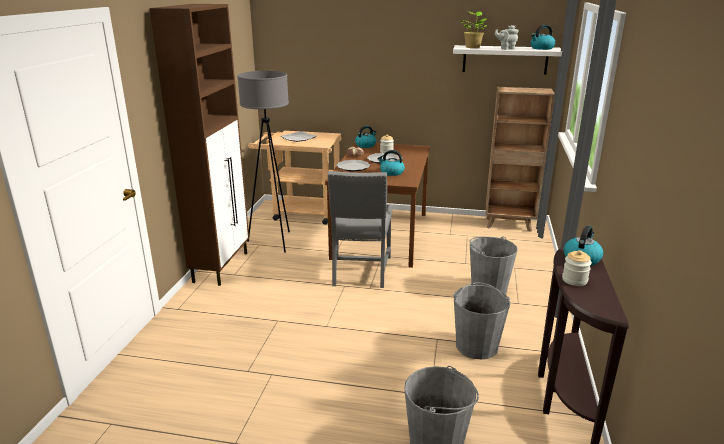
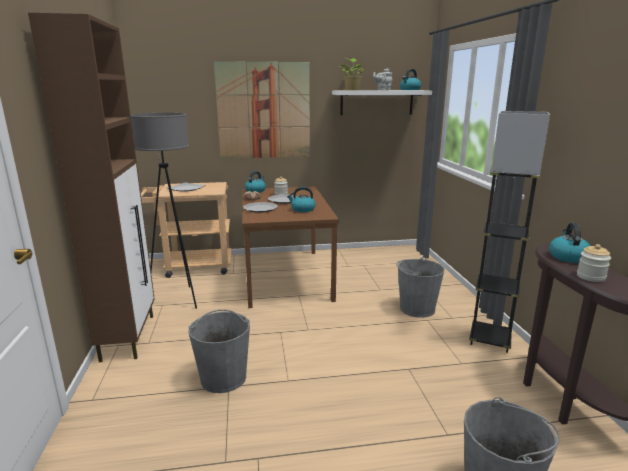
camera: 20 degrees left, 5 degrees down
(360, 272) = (288, 314): grey chair -> none
(381, 64) = (264, 111): none -> picture
(476, 345) = (449, 367): grey bucket -> grey bucket (223, 378)
(509, 225) = (392, 251): brown bookcase -> none
(539, 331) = (489, 340): none -> grey floor lamp

